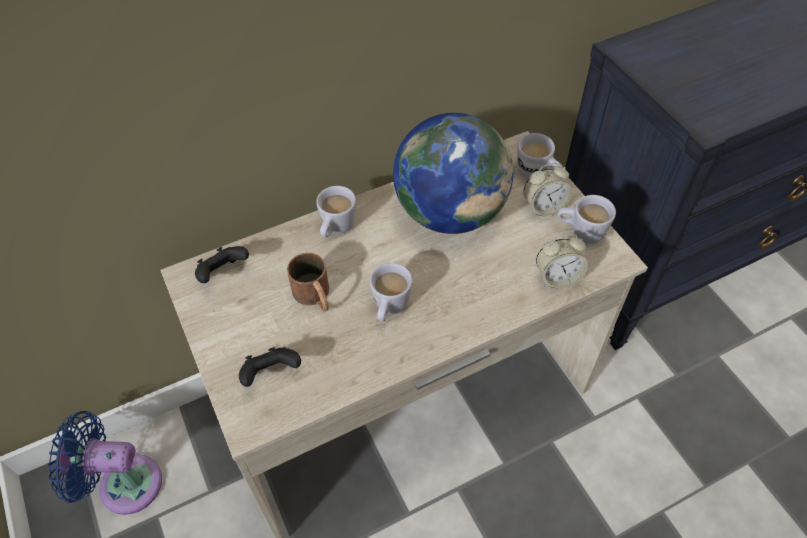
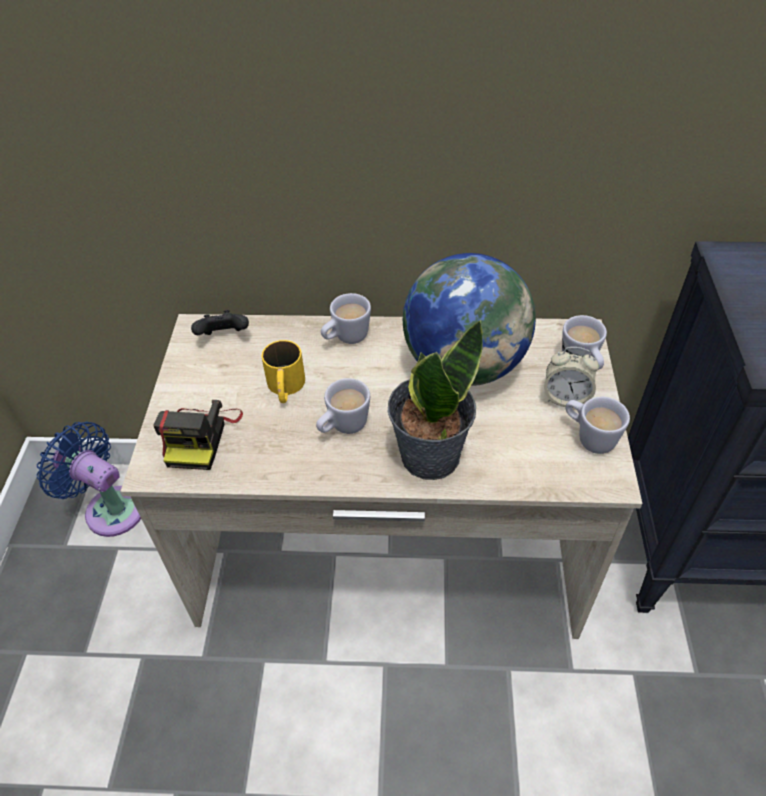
camera: 30 degrees right, 5 degrees down
(271, 374) = (201, 436): black game controller -> camera
(315, 296) = (285, 388): brown mug -> yellow mug
(474, 301) = (429, 455): none -> potted plant
(557, 277) = (531, 470): alarm clock -> none

